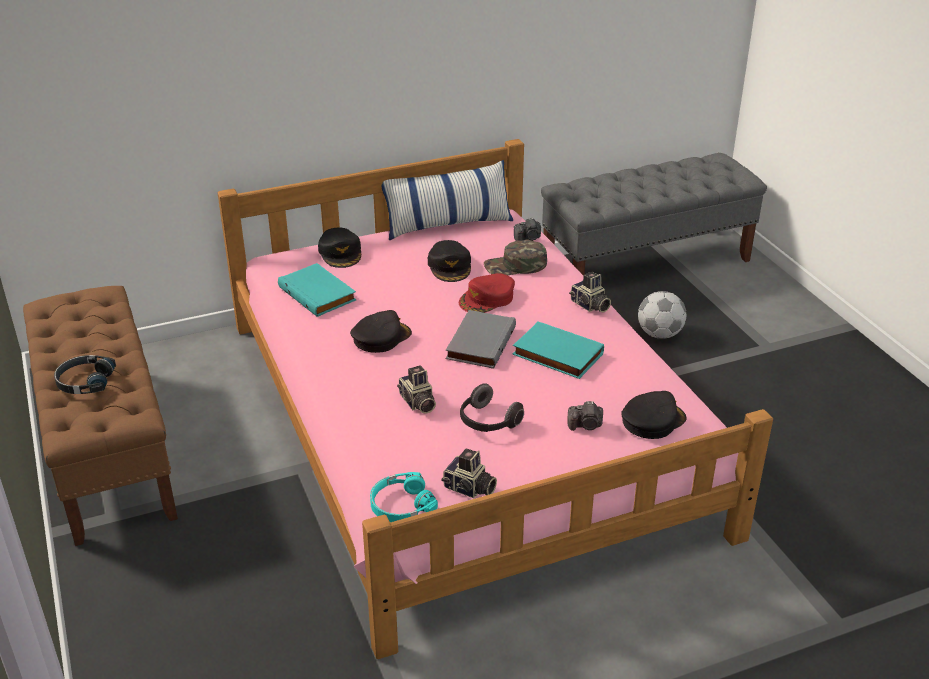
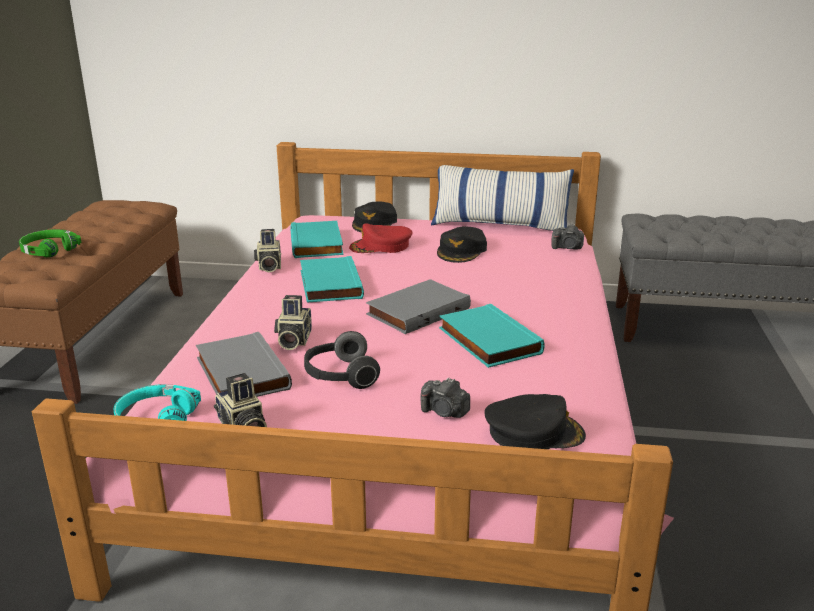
camera: 30 degrees right, 10 degrees down
(85, 381) = (49, 250): black headphones -> green headphones
(381, 337) = (328, 284): black cap -> turquoise book
(413, 446) = (240, 373): none -> grey book
(487, 299) = (468, 281): red cap -> red cap (381, 246)
(515, 266) = (528, 264): green cap -> none
(589, 305) = (575, 310): camera -> camera (268, 266)
(659, 334) = (700, 394): football -> none

